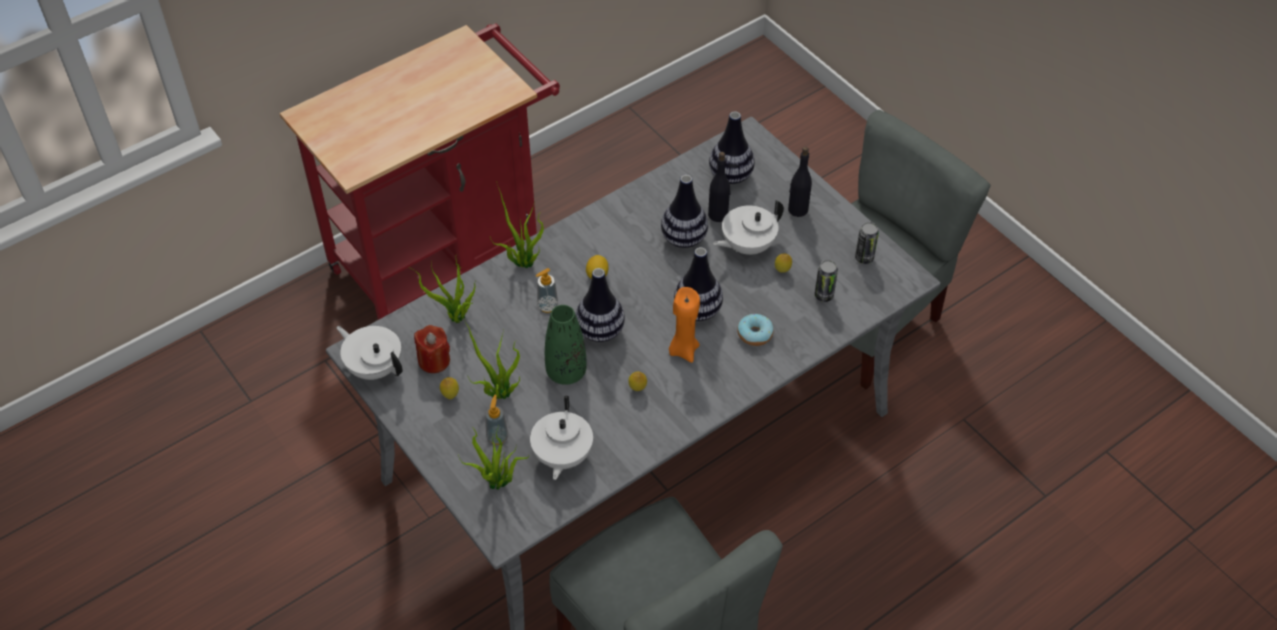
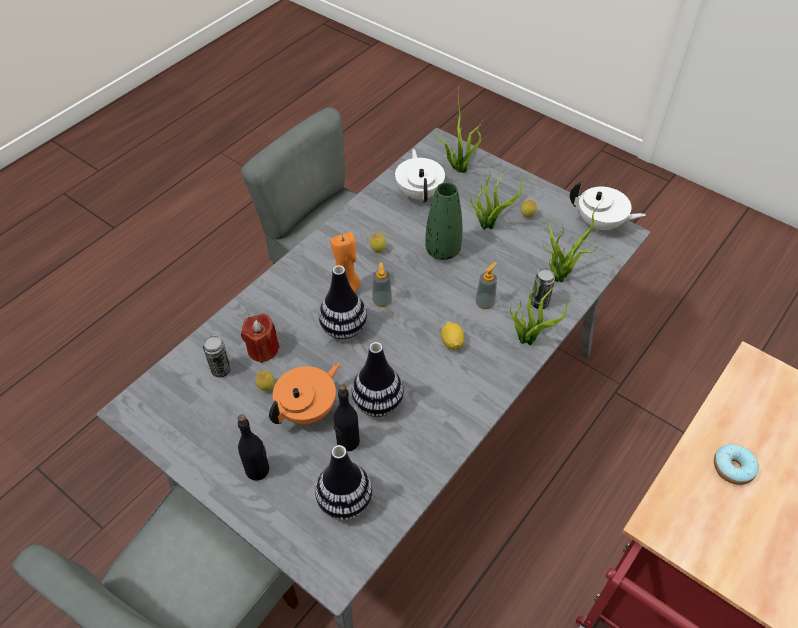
camera: 165 degrees right, 0 degrees up
(434, 360) = (556, 238): red candle -> red candle (263, 349)
(497, 437) = (474, 196): soap dispenser -> soap dispenser (382, 300)
(600, 331) = (428, 290): vase -> none
(747, 245) = (308, 409): white teapot -> orange teapot
(755, 334) = (285, 317): donut -> donut (732, 468)
(864, 257) = (179, 423): can -> can (539, 303)

